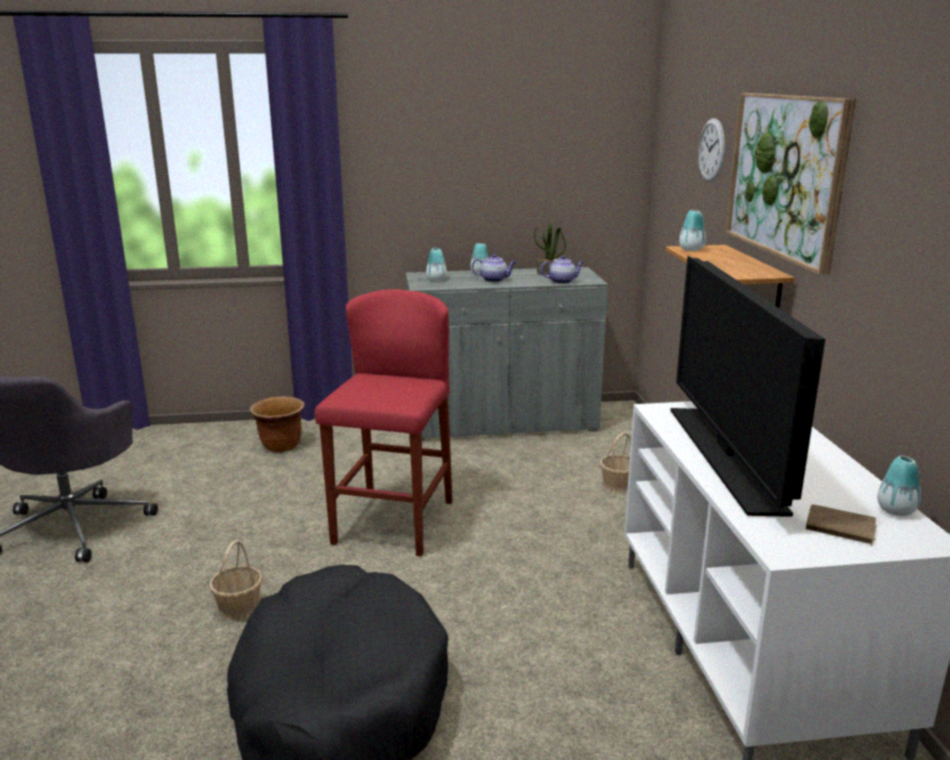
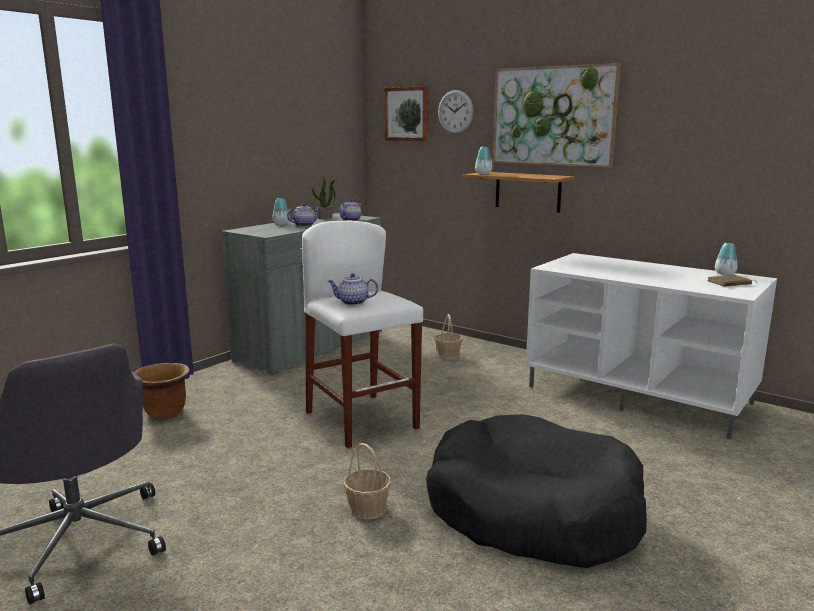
camera: 45 degrees left, 5 degrees down
(357, 389) = (352, 302): none -> teapot
(393, 522) = (361, 420): red stool -> white stool
(436, 279) = (263, 230): vase -> none
(679, 146) = (407, 114): none -> picture
(726, 458) = (628, 275): television -> none

